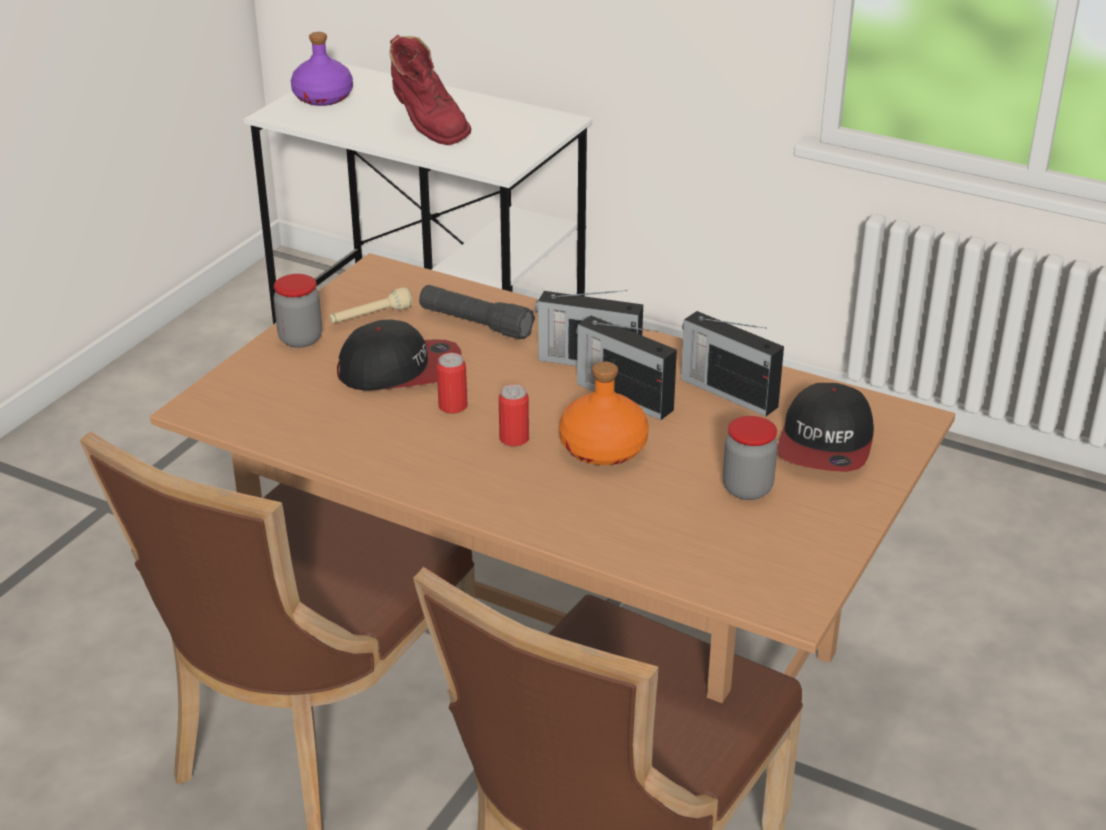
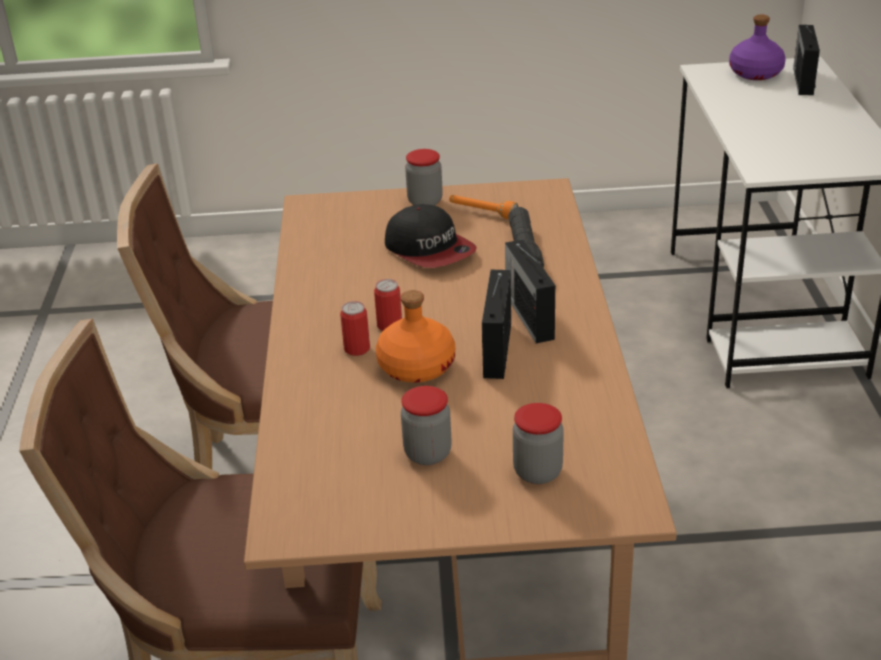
camera: 60 degrees right, 0 degrees up
(370, 317) = (482, 212): beige flashlight -> orange flashlight
(427, 128) = (776, 122): red boot -> none
(453, 406) = (405, 286): can -> can (357, 349)
(727, 392) = (560, 394): radio -> radio (803, 80)
(826, 443) = (537, 472): cap -> jar

